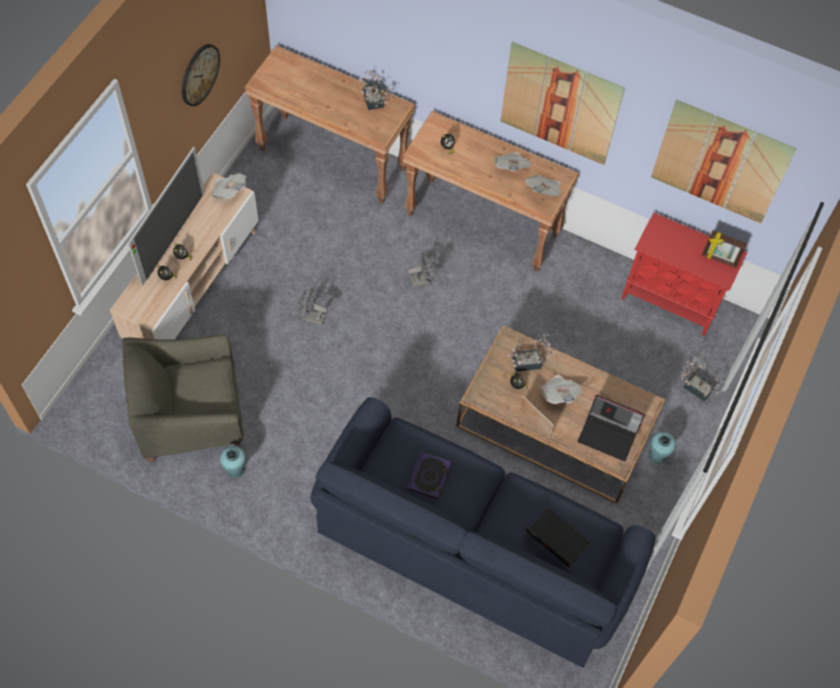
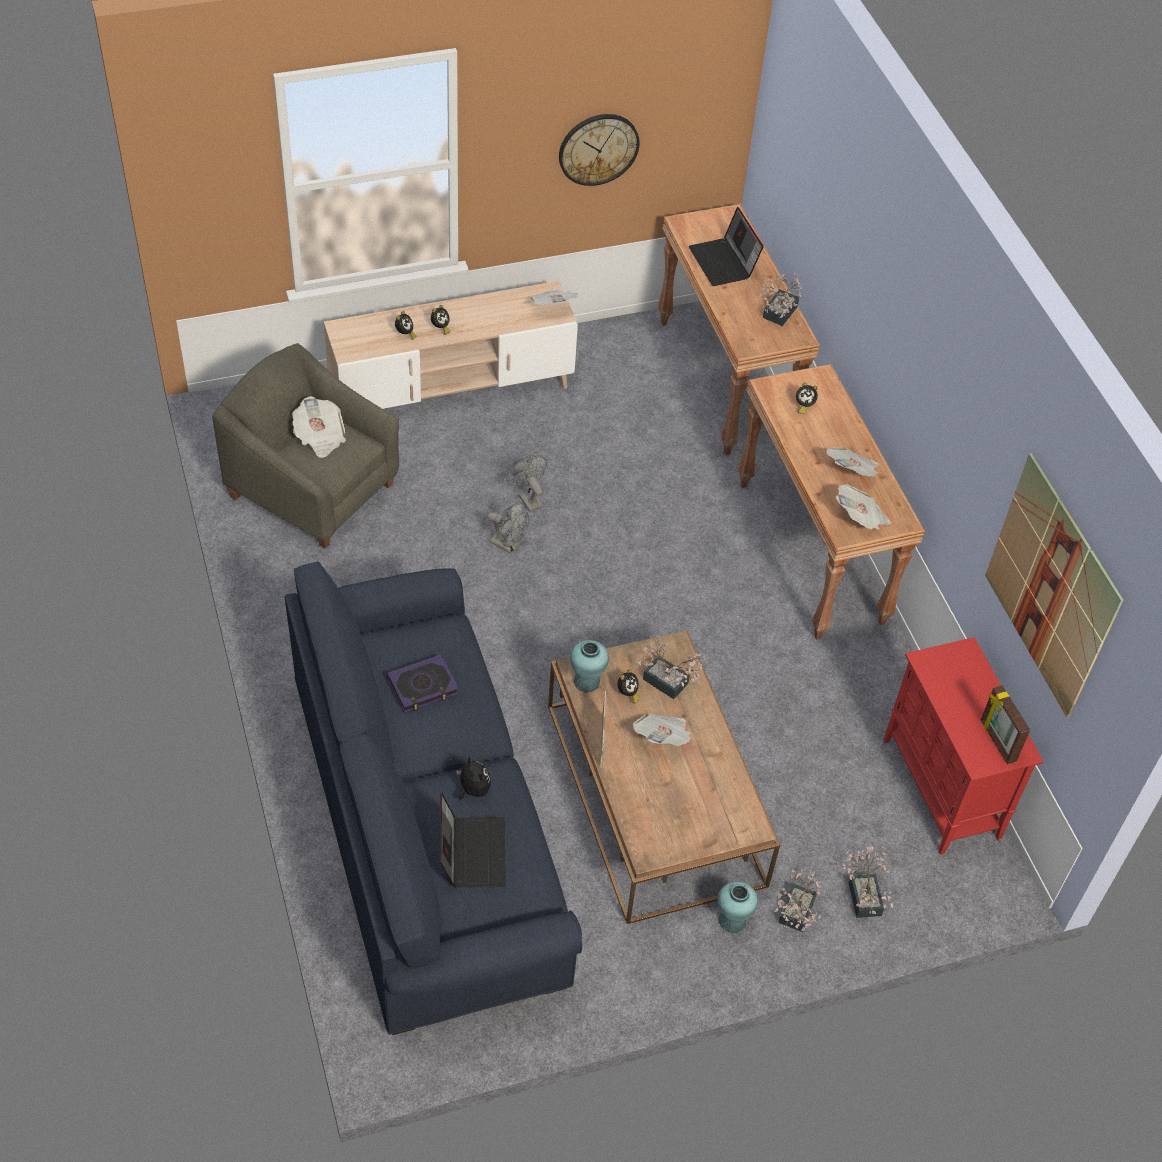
camera: 45 degrees right, 10 degrees down
(173, 237) = (453, 306): television -> none
(190, 383) = (320, 437): none -> newspaper
(235, 469) = (294, 566): turquoise vase -> turquoise vase (586, 681)
(423, 279) = (682, 552): grey fan -> grey fan (508, 545)
(516, 508) = (473, 790): none -> plush toy
(559, 104) = (934, 410): picture -> none
(609, 435) = (668, 820): laptop -> laptop (724, 263)
(679, 426) = (794, 915): none -> potted plant

